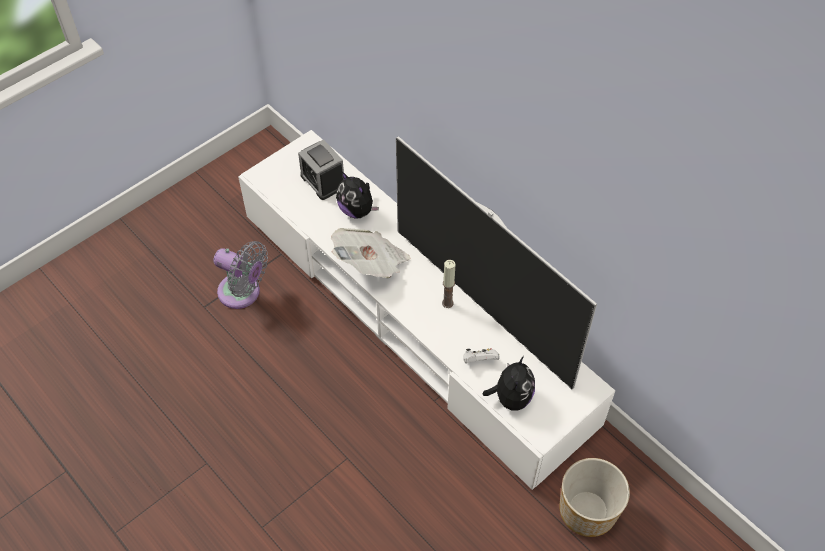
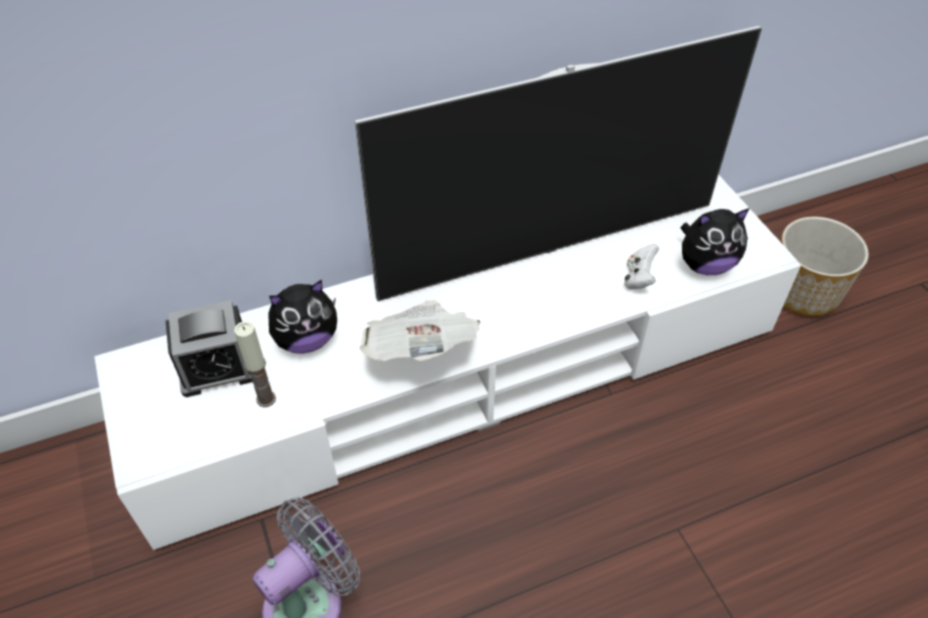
camera: 70 degrees left, 5 degrees down
(447, 303) = (531, 283): candle -> candle (266, 399)
(511, 397) = (705, 264): plush toy -> plush toy turned 135 degrees clockwise

